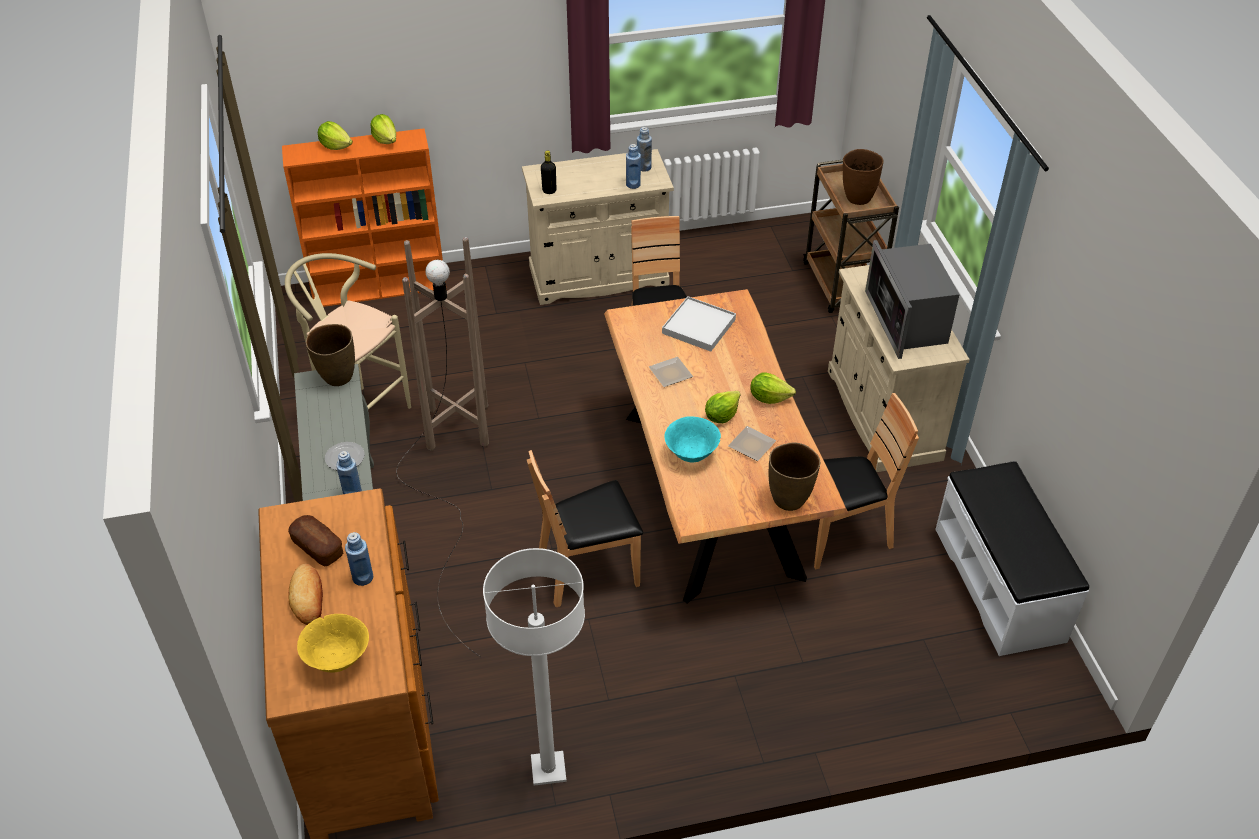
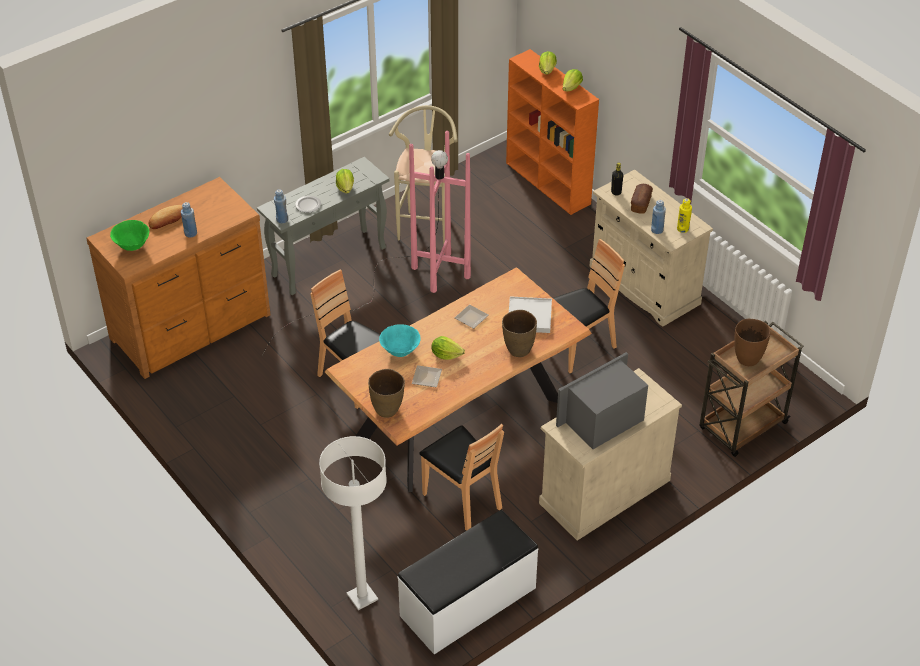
camera: 65 degrees right, 0 degrees up
(317, 547) = (203, 209): bread -> bread (640, 203)
(337, 378) = (371, 175): brown vase -> brown vase (518, 350)
(337, 660) = (132, 246): yellow bowl -> green bowl
(448, 476) = (395, 286): brown floor lamp -> pink floor lamp
(548, 769) = (198, 415): white floor lamp -> white floor lamp (362, 597)
(644, 167) = (682, 229): blue bottle -> yellow bottle
(769, 397) = (479, 373): lettuce -> lettuce (345, 188)

